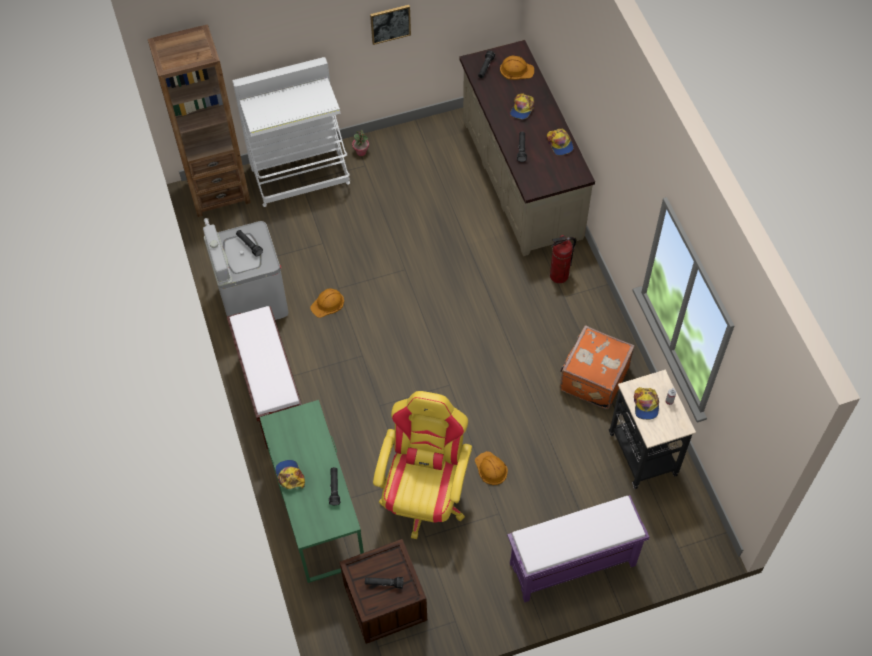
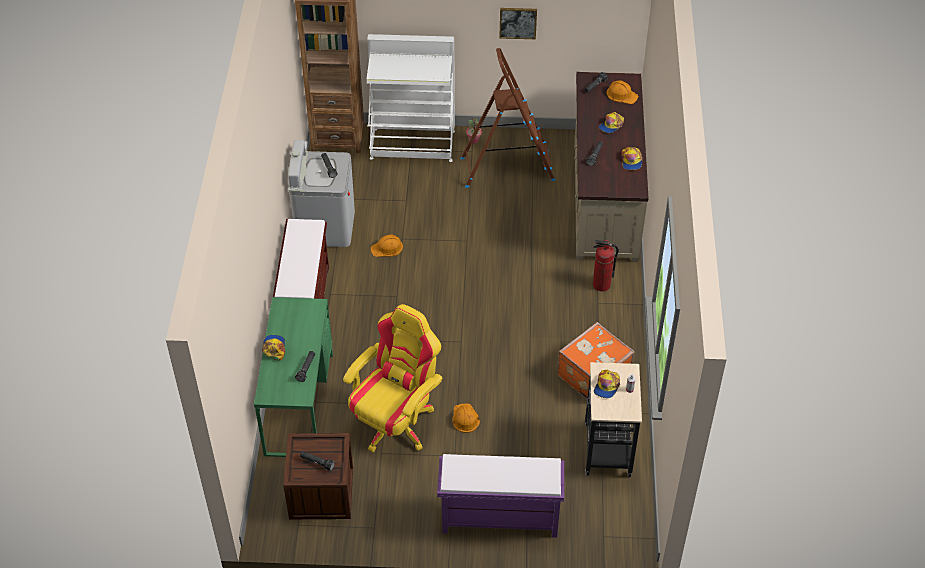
camera: 20 degrees right, 10 degrees down
(410, 174) = (508, 169): none -> brown step ladder

